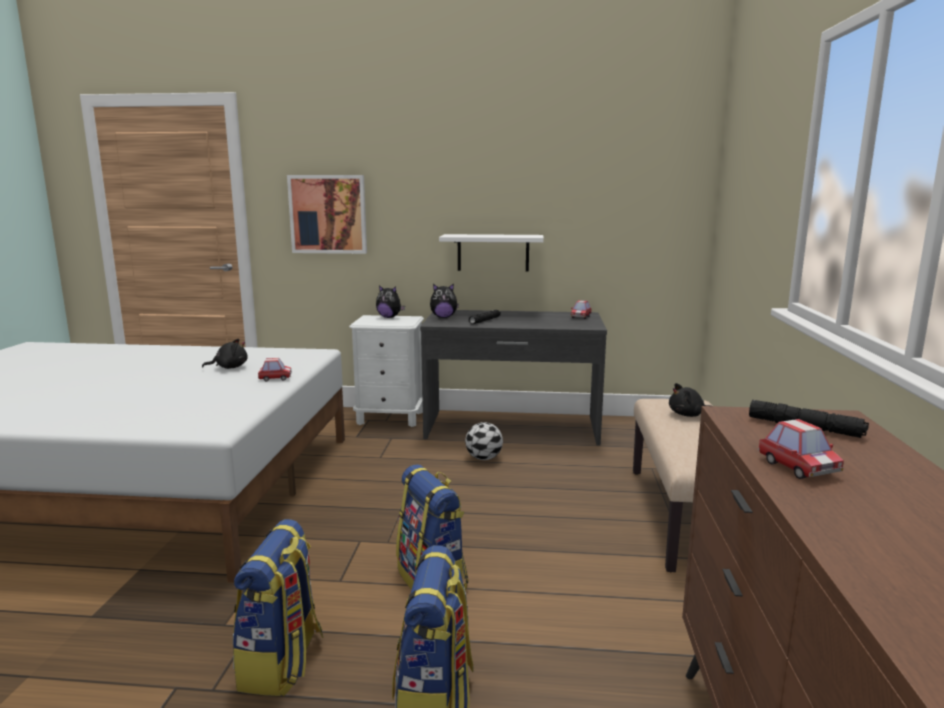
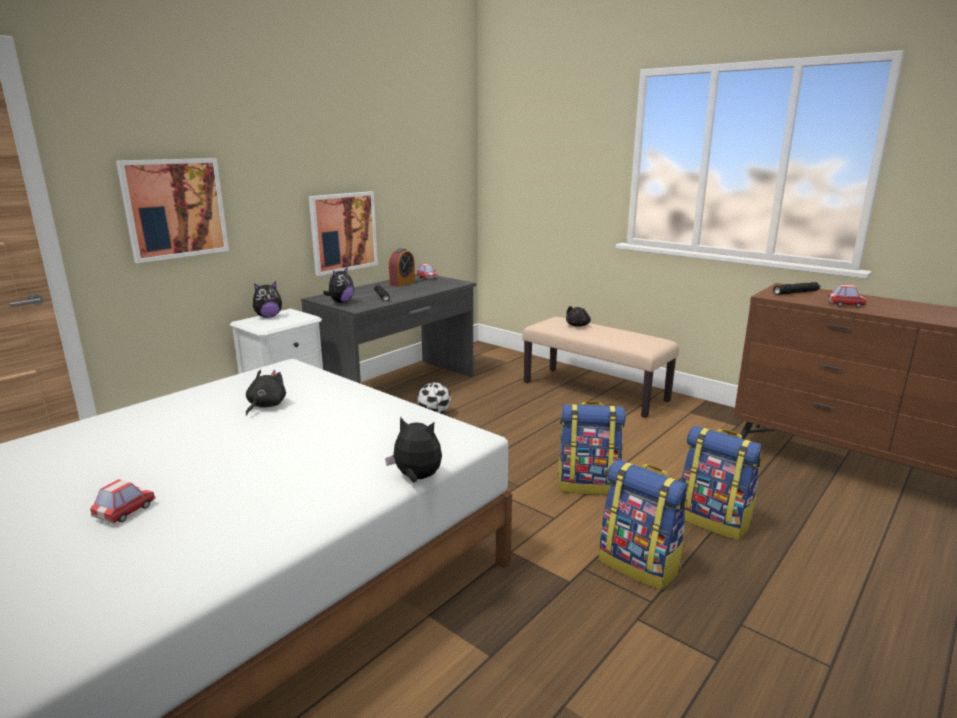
camera: 55 degrees left, 5 degrees up
(118, 433) = (416, 478): none -> plush toy
(275, 378) = (347, 394): toy car -> toy car (125, 511)
(493, 252) = (343, 232): white shelf -> picture
(543, 316) = (402, 283): none -> alarm clock

